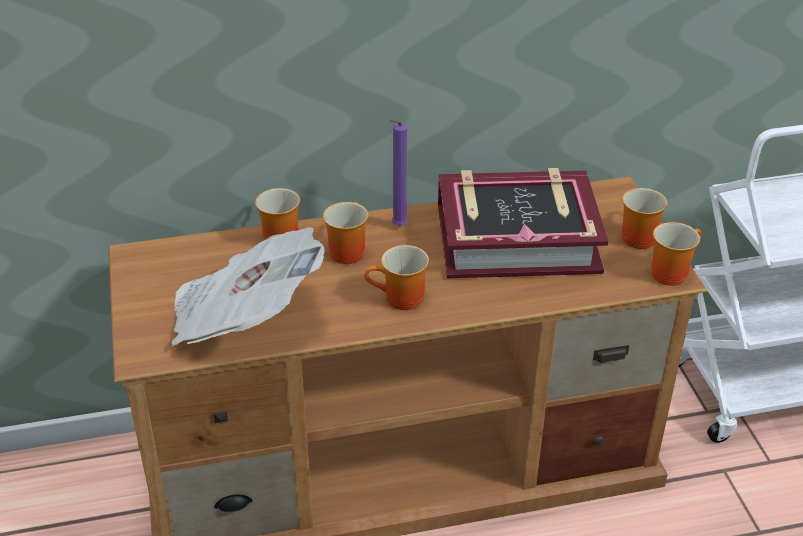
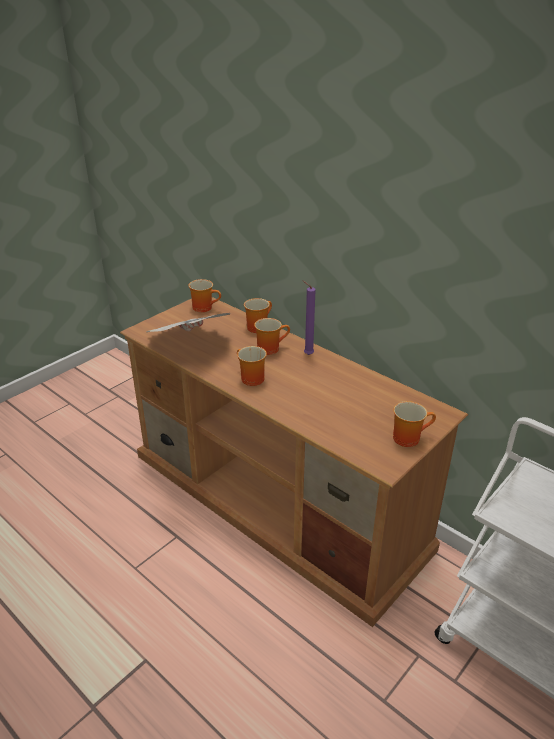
camera: 55 degrees right, 5 degrees down
(517, 238) = (347, 394): book -> none
(669, 271) = (389, 463): mug -> mug (205, 307)

